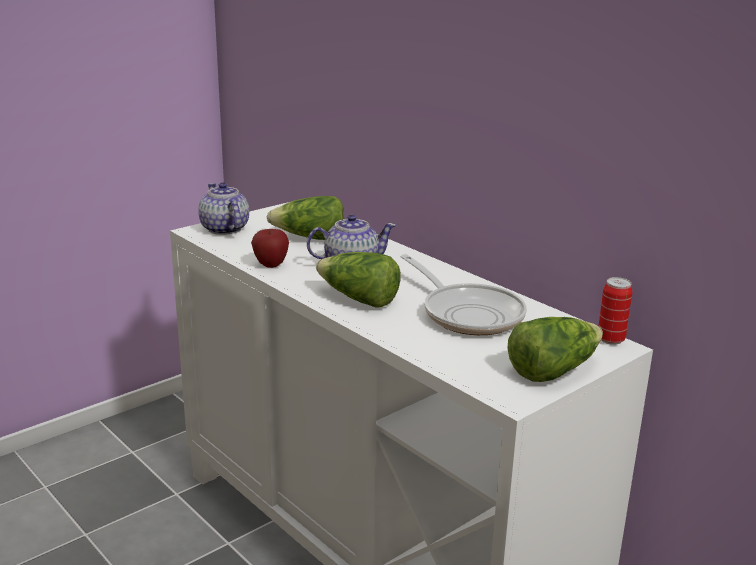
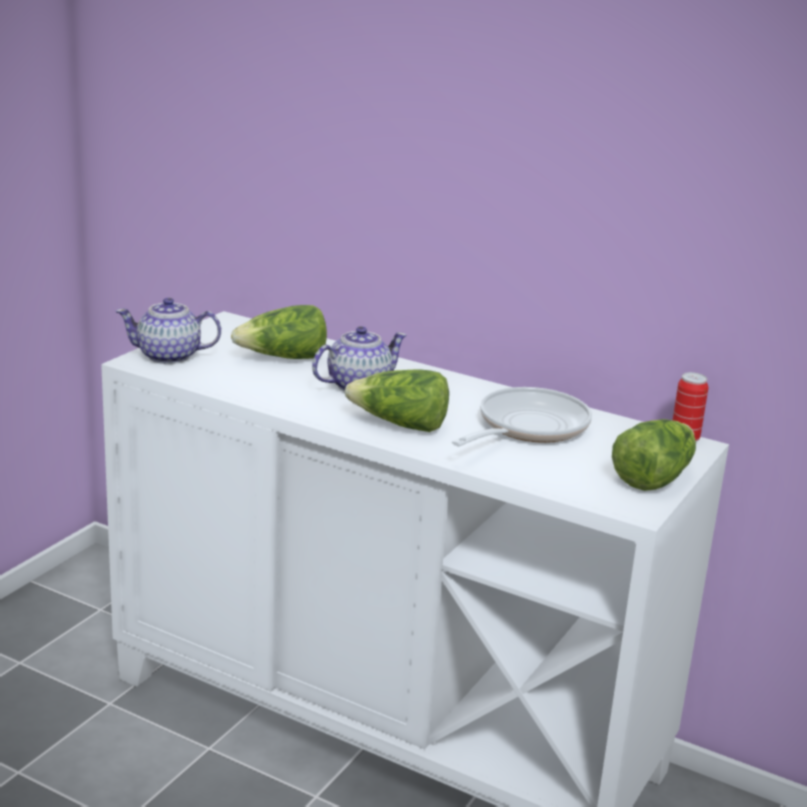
camera: 20 degrees left, 0 degrees up
(224, 229) = (169, 356): teapot -> teapot turned 45 degrees counterclockwise
(271, 265) = (266, 395): apple -> none
(468, 313) = (527, 427): frying pan -> frying pan turned 90 degrees counterclockwise

